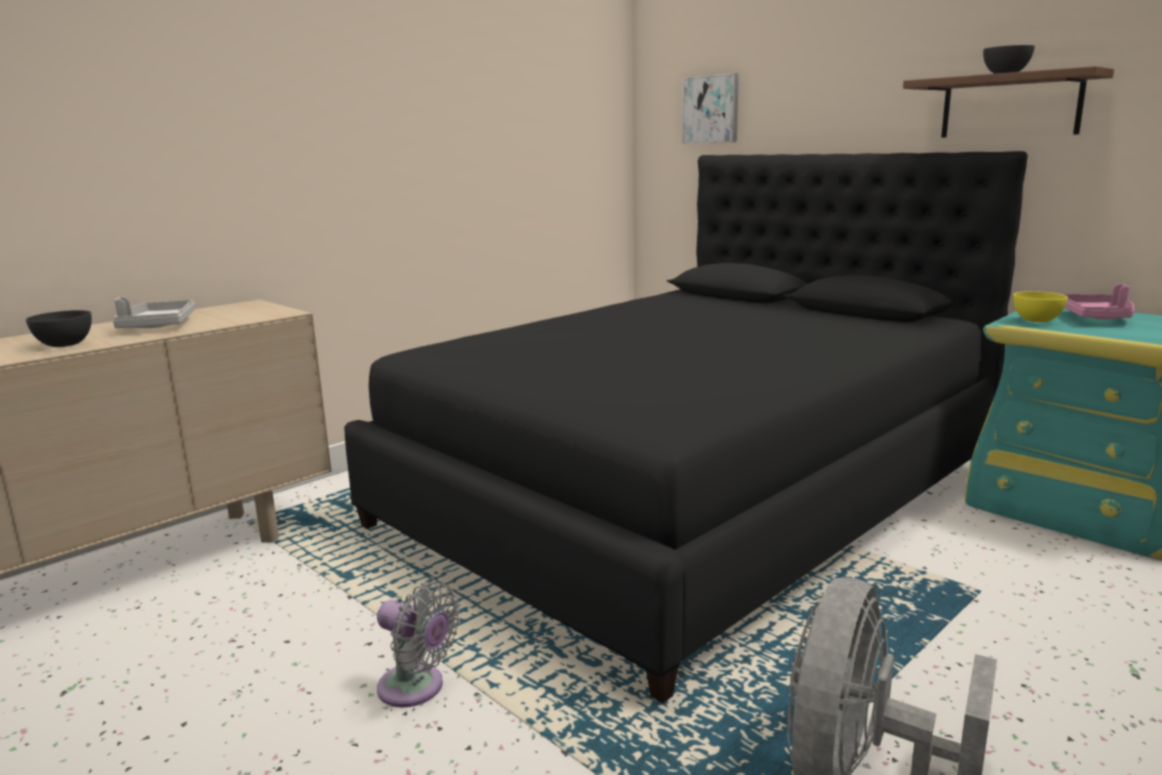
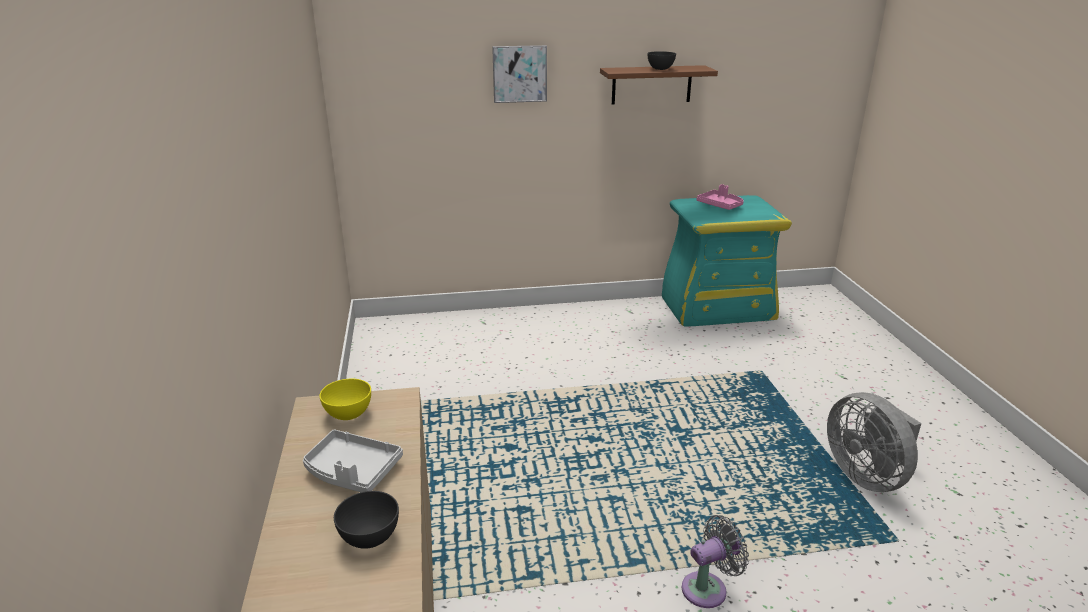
camera: 55 degrees left, 10 degrees up
(693, 495) = (578, 390): black bed -> none
(711, 109) = (418, 82): picture -> picture (519, 73)
(1036, 320) = (708, 216): yellow bowl -> yellow bowl (348, 414)

